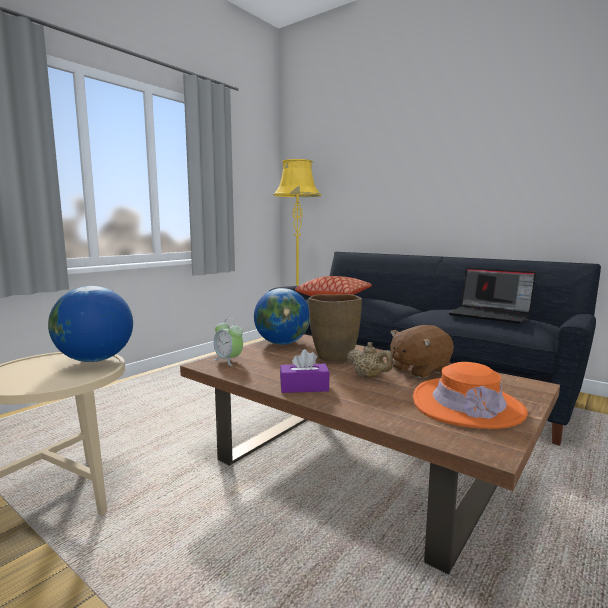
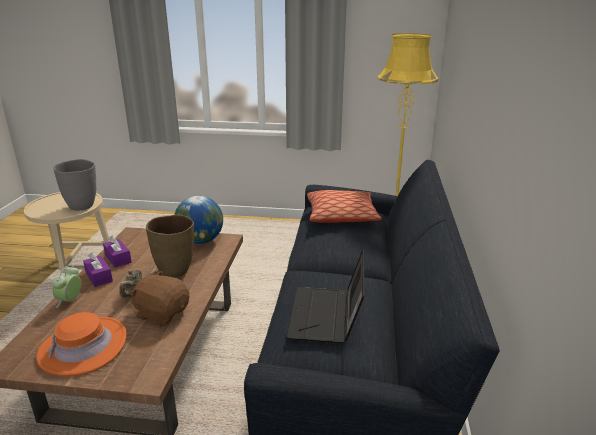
camera: 60 degrees right, 15 degrees up
(95, 360) = (82, 206): globe -> grey vase
(228, 360) = (143, 237): alarm clock -> alarm clock (70, 301)
(268, 375) = (118, 258): none -> purple tissue box

